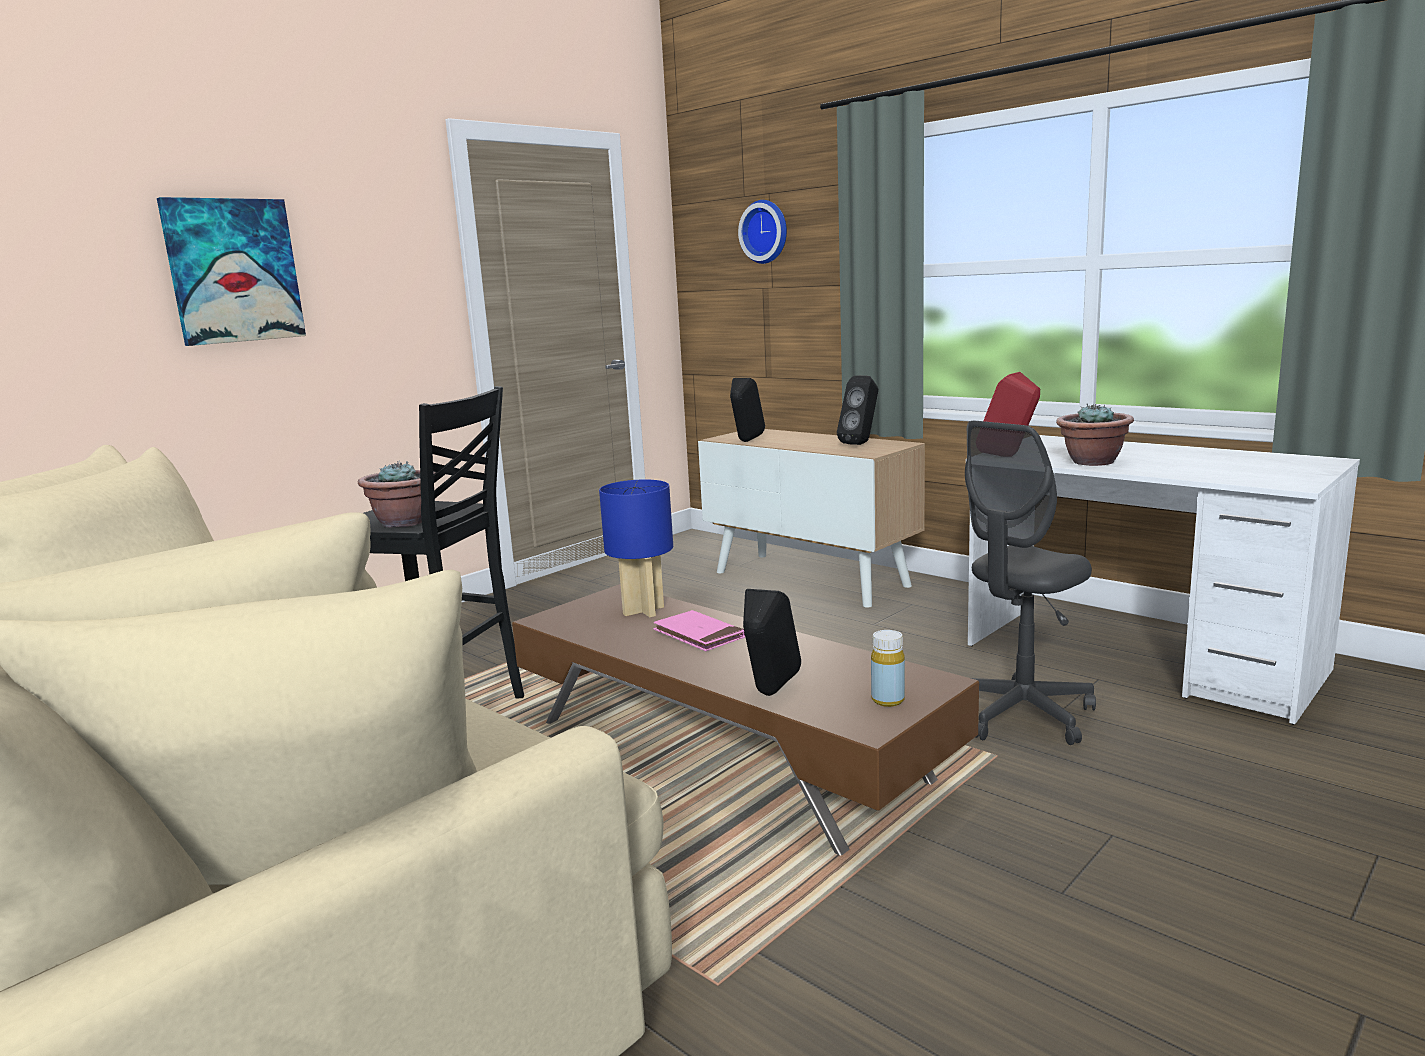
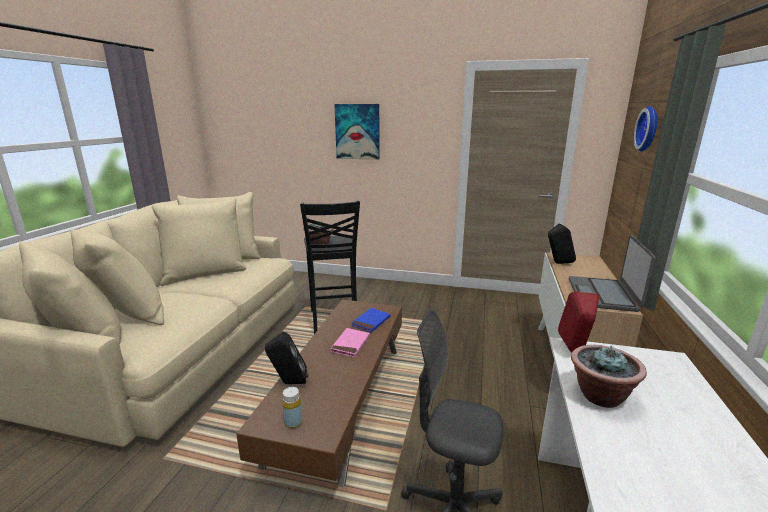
camera: 60 degrees right, 5 degrees up
(643, 611) = (371, 322): blue table lamp -> blue book
(861, 444) = (603, 294): black speaker -> laptop

